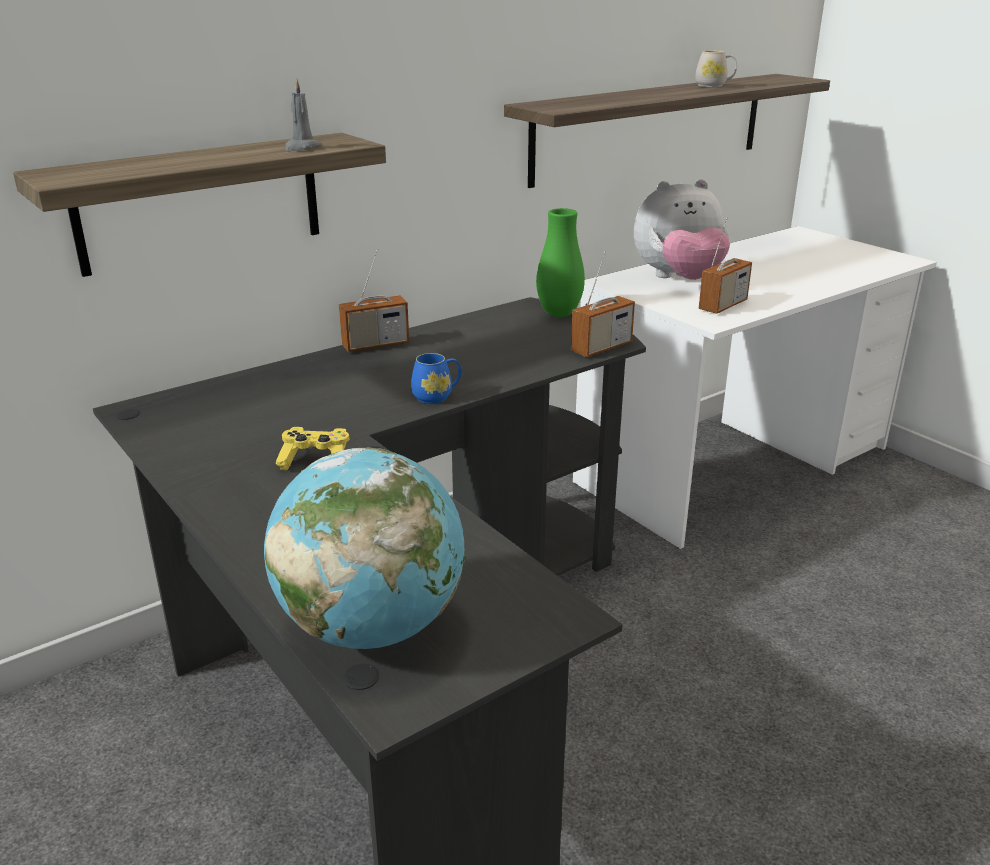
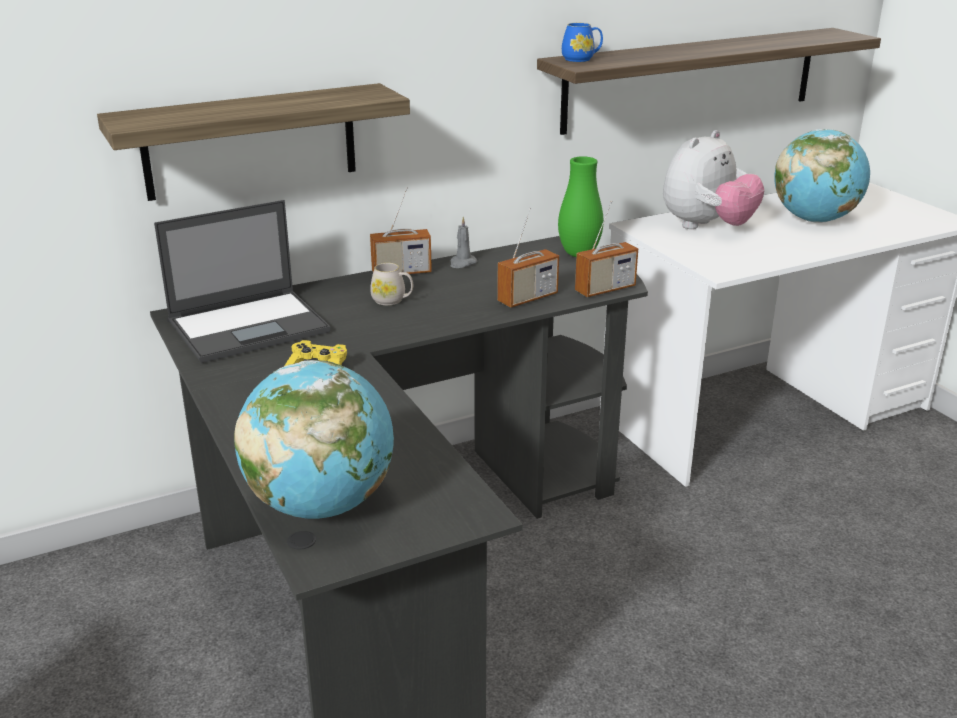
camera: 10 degrees right, 0 degrees up
(220, 416) = (250, 326): none -> laptop
(302, 148) = (336, 99): grey candle -> grey candle (462, 263)
(437, 396) = (439, 323): blue mug -> blue mug (581, 59)
(678, 279) = (707, 227): plush toy -> plush toy turned 45 degrees counterclockwise
(714, 86) = (755, 42): white mug -> white mug (392, 300)
(723, 305) = (738, 256): radio -> radio (527, 298)
(779, 266) = (814, 220): none -> globe

